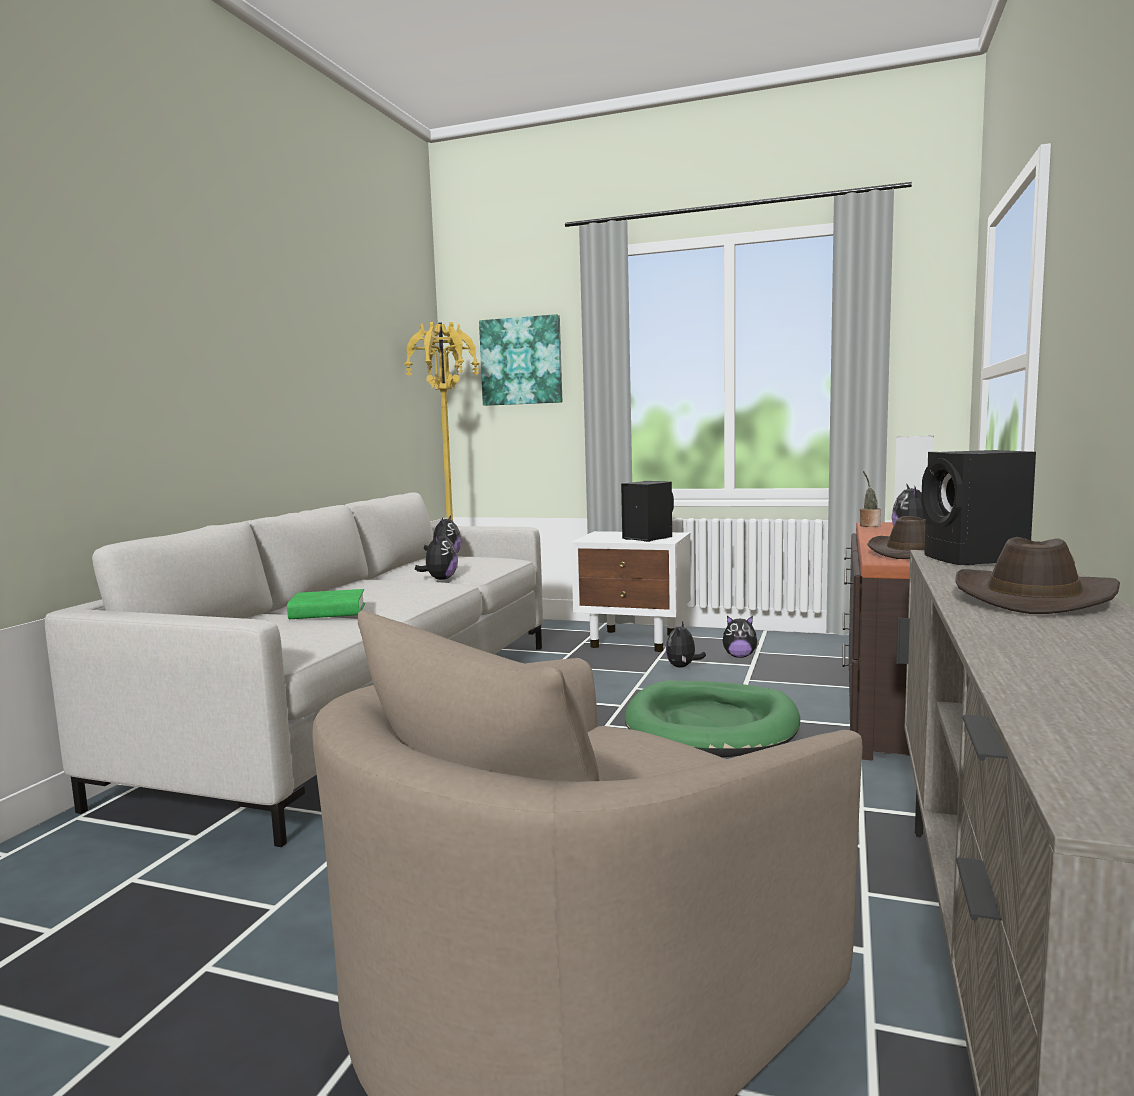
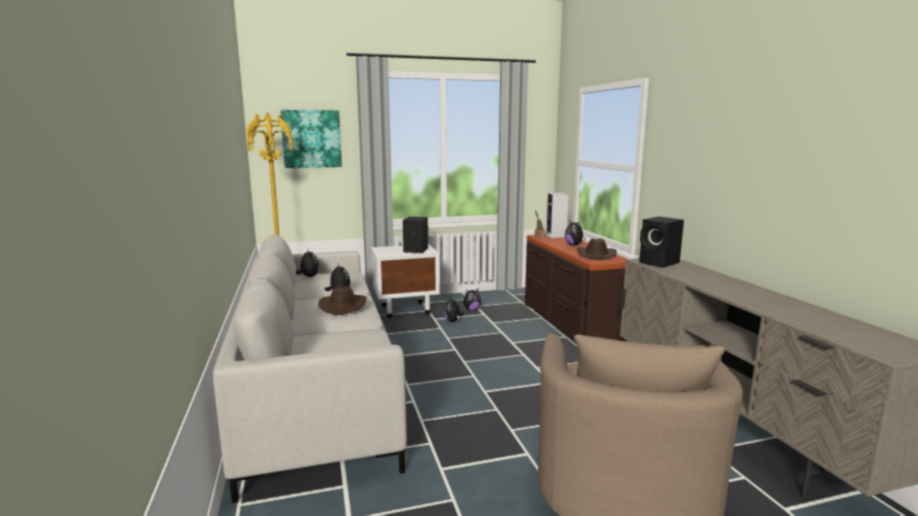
camera: 35 degrees left, 5 degrees up
(328, 612) = (337, 329): green book -> none
(712, 726) = (510, 350): green dog bed -> none
(1032, 598) = (720, 282): brown hat -> brown hat (343, 306)

